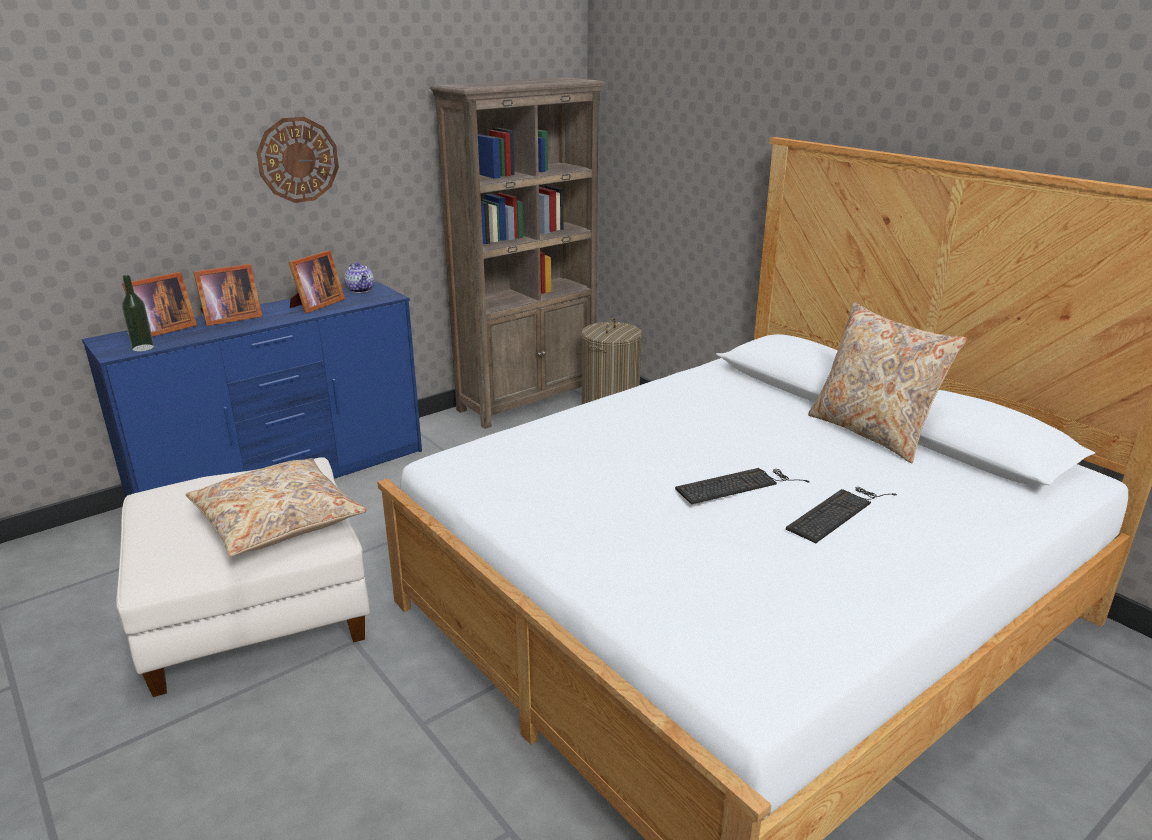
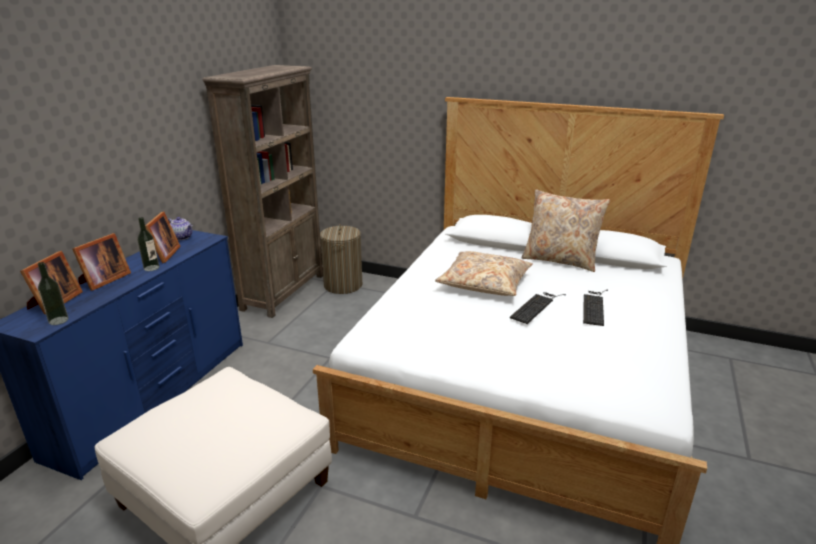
camera: 30 degrees left, 0 degrees up
(278, 521) = (255, 419): beige pillow -> beige pillow (484, 283)
(288, 316) = (151, 268): none -> bottle
(298, 160) = (123, 145): wall clock -> none

